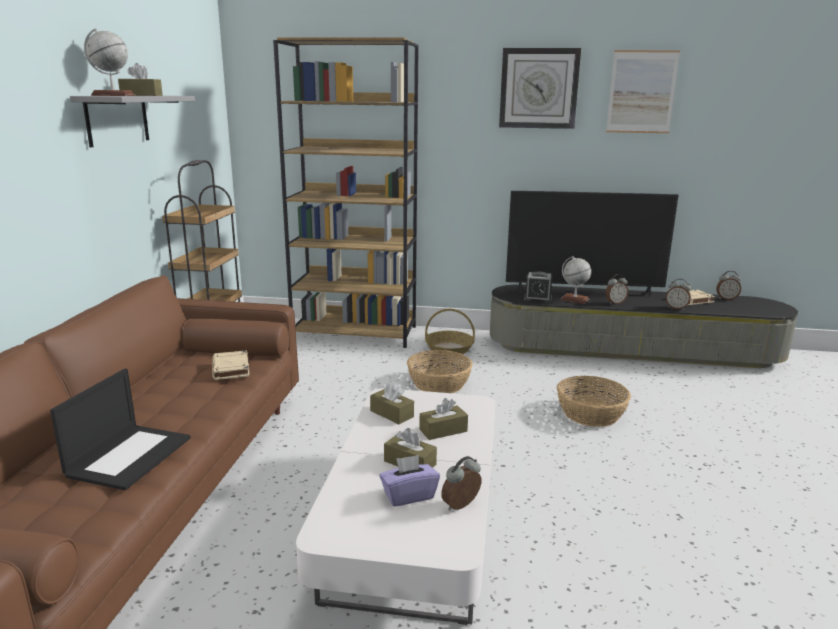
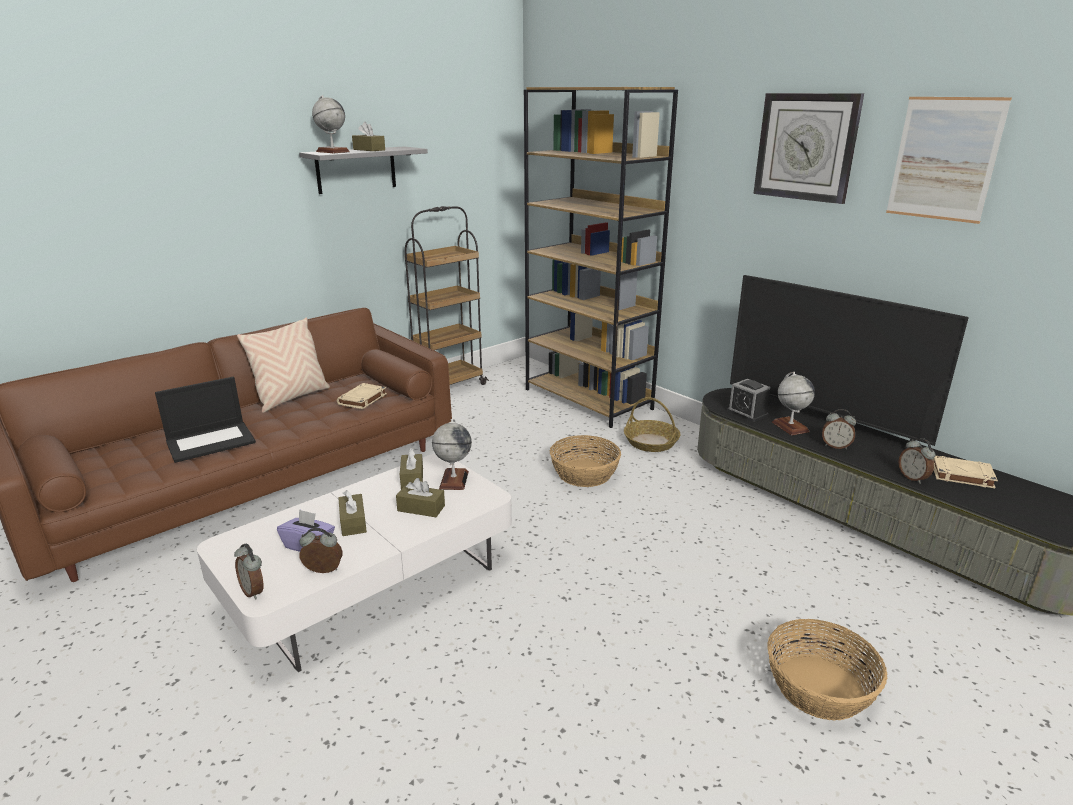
camera: 40 degrees right, 5 degrees up
(142, 390) = (291, 398): none -> beige pillow
(427, 402) = (454, 480): none -> globe
(591, 414) = (685, 563): basket -> basket (820, 687)
(726, 299) = (1029, 490): alarm clock -> alarm clock (254, 591)

